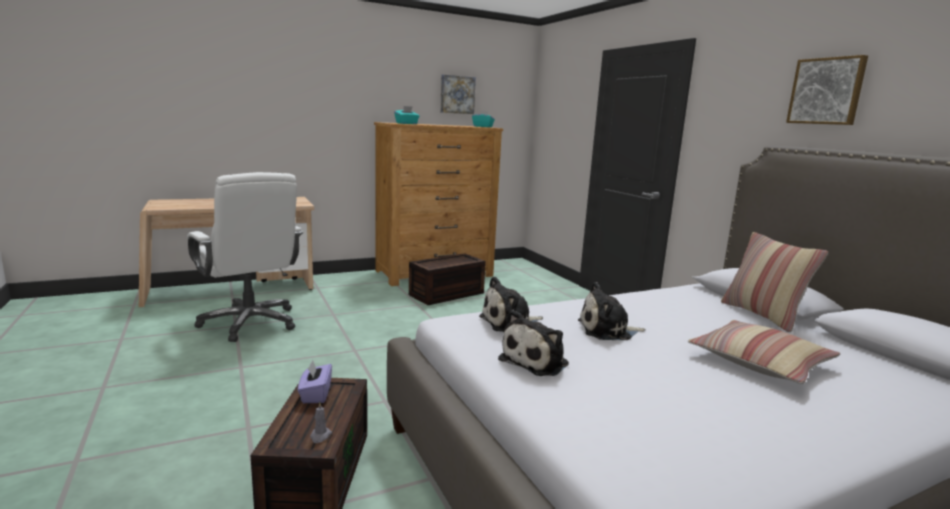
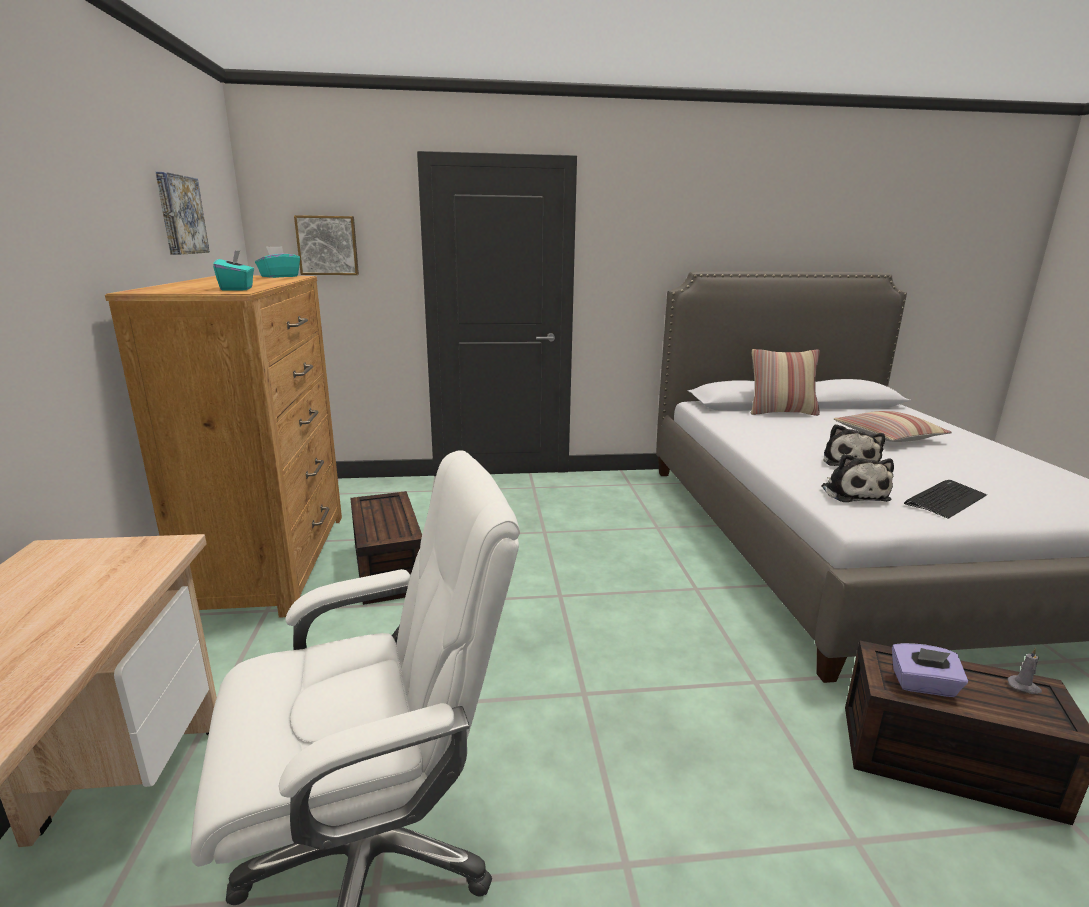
camera: 70 degrees left, 5 degrees up
(536, 361) = (945, 500): plush toy -> keyboard
(827, 91) = (723, 222): picture -> picture (327, 245)

